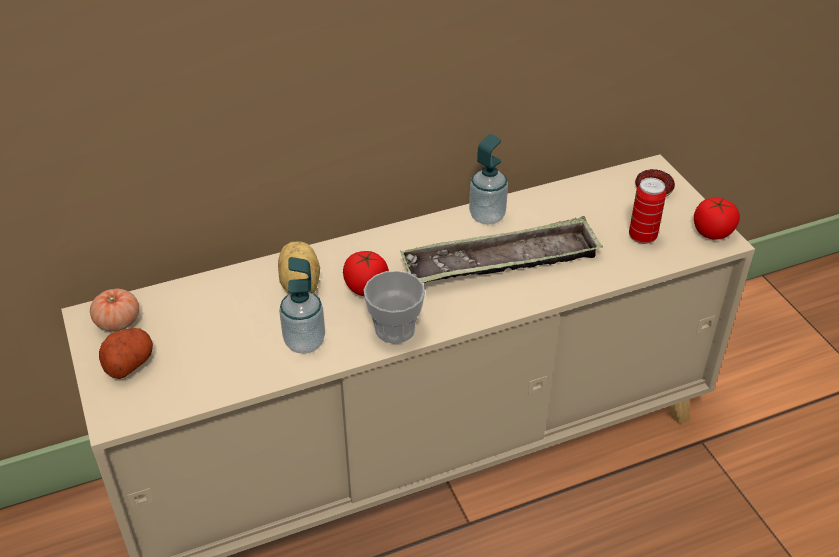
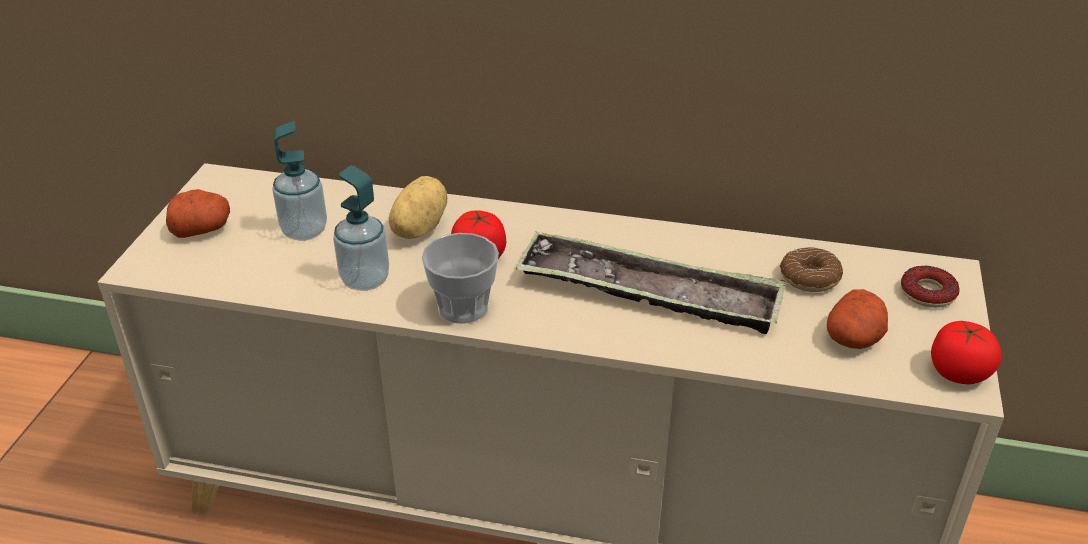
camera: 35 degrees right, 5 degrees down
(118, 322) = (233, 192): tomato -> none
(487, 216) = (684, 242): soap dispenser -> soap dispenser (304, 231)
(583, 207) = (809, 278): none -> donut
(642, 237) = (854, 338): can -> potato

